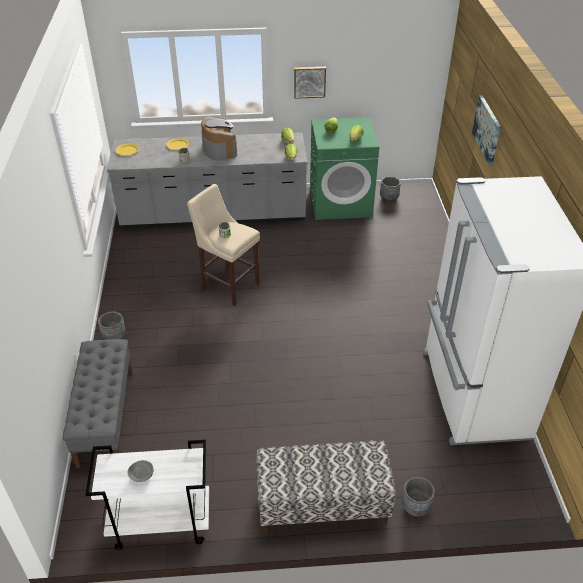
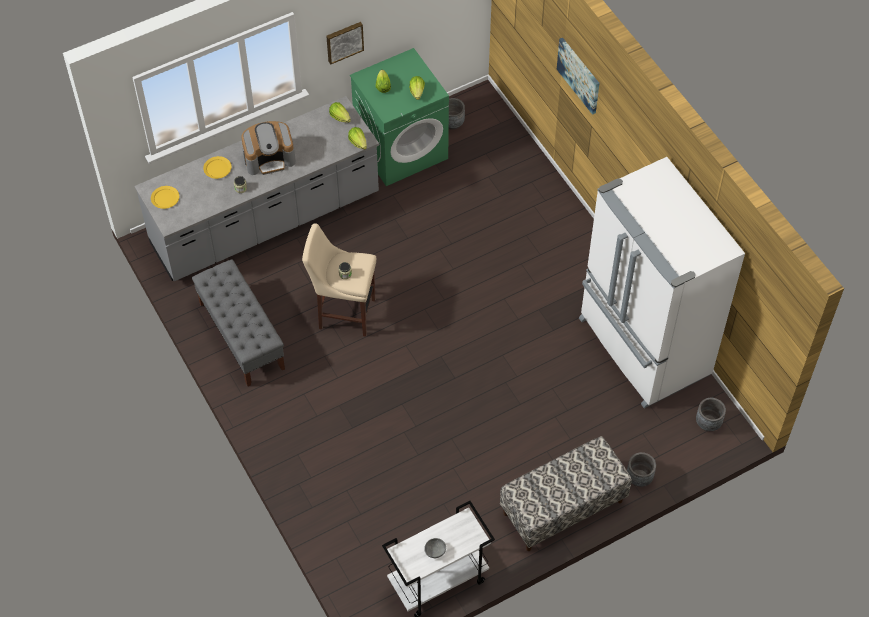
camera: 25 degrees left, 15 degrees up
(106, 417) = (321, 509): grey bench -> grey bench (241, 336)
(114, 338) = (267, 423): grey planter -> grey planter (708, 423)
(219, 149) = (269, 158): coffee machine -> coffee machine turned 120 degrees clockwise

